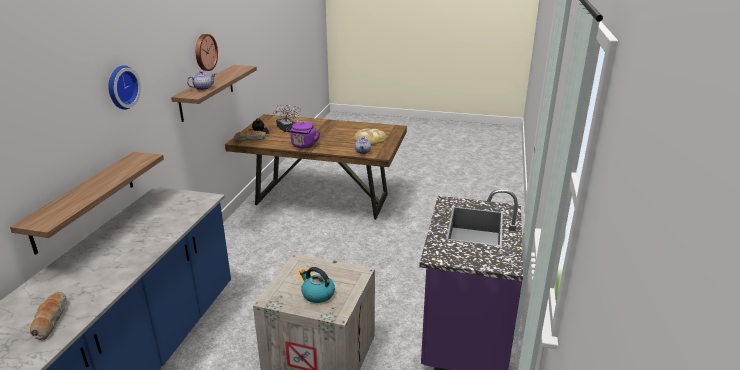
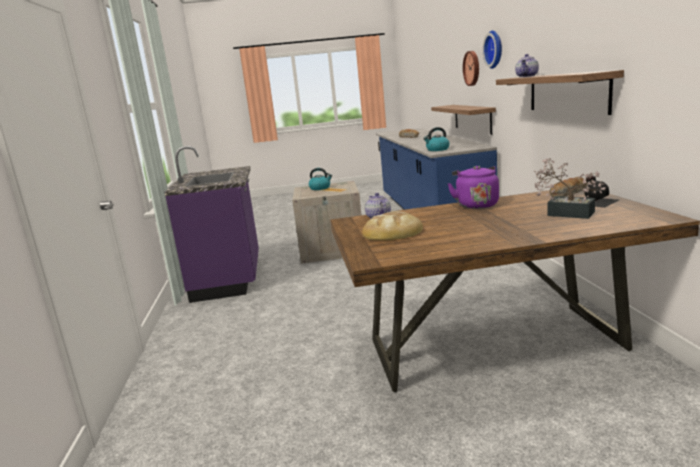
camera: 160 degrees right, 10 degrees down
(190, 207) = (437, 149): none -> kettle
(205, 52) = (573, 35): wall clock -> wall clock (472, 68)

